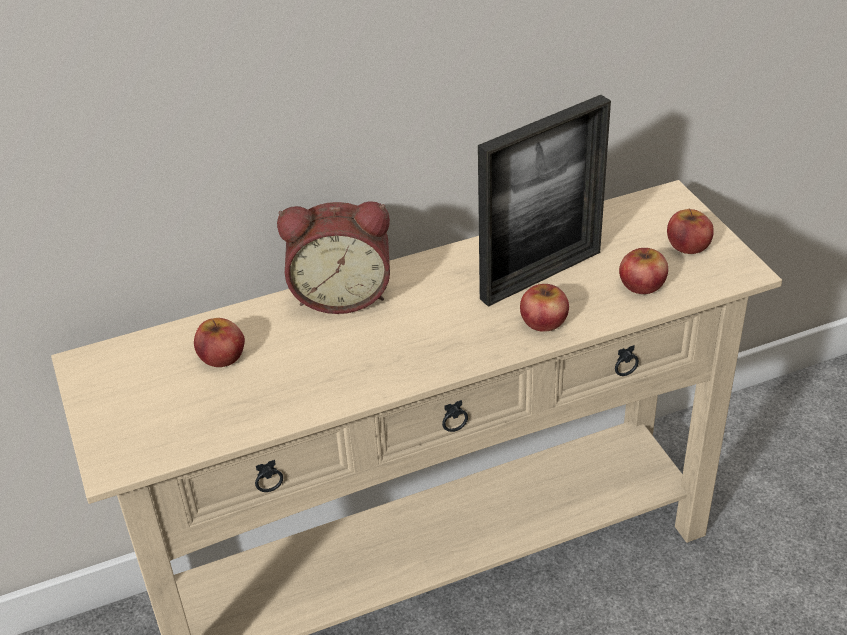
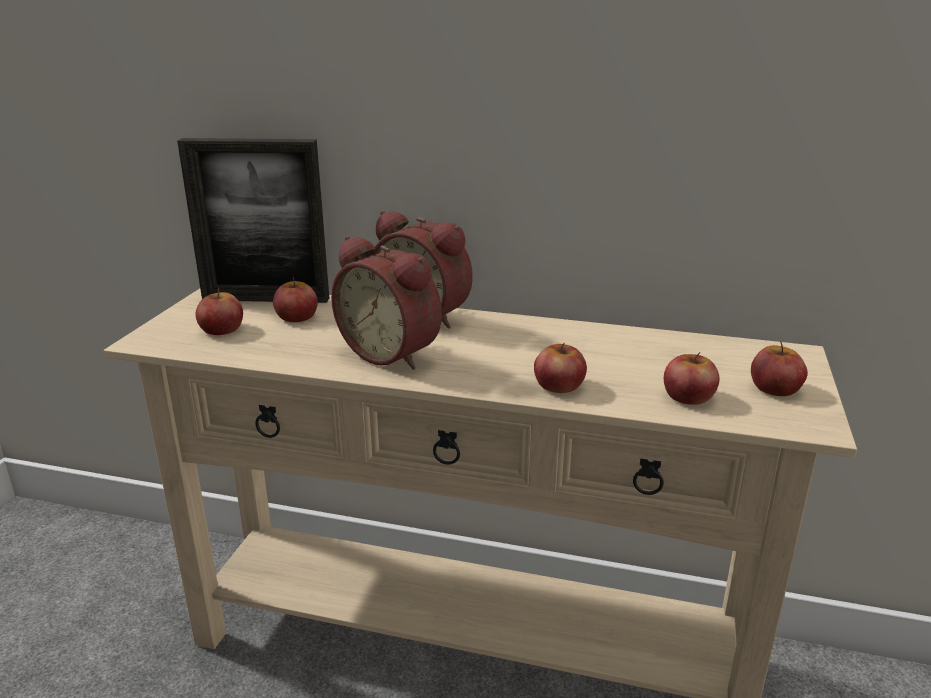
camera: 35 degrees right, 15 degrees down
(170, 409) = (221, 329): none -> apple
(372, 354) = (393, 352): none -> alarm clock
(541, 275) = (598, 358): picture frame -> picture frame (266, 299)

